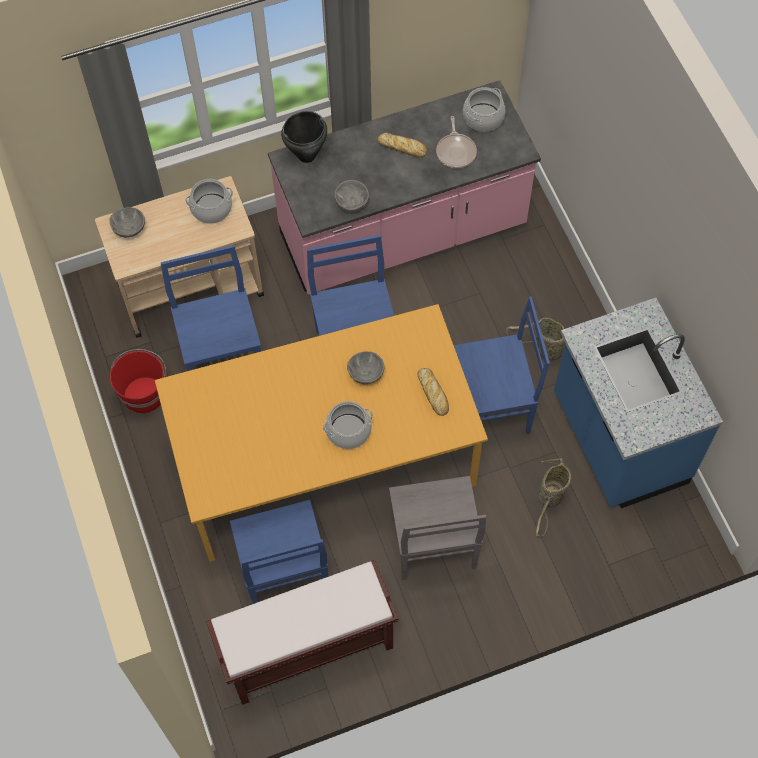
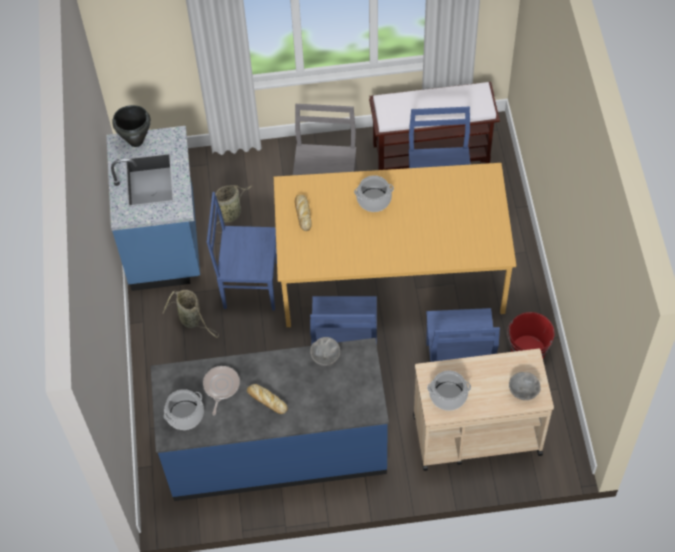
camera: 165 degrees left, 5 degrees down
(307, 155) = (353, 410): black cooking pot -> black cooking pot (135, 141)
(365, 374) = (350, 237): grey bowl -> none
(403, 233) = (276, 447): pink counter -> blue counter

